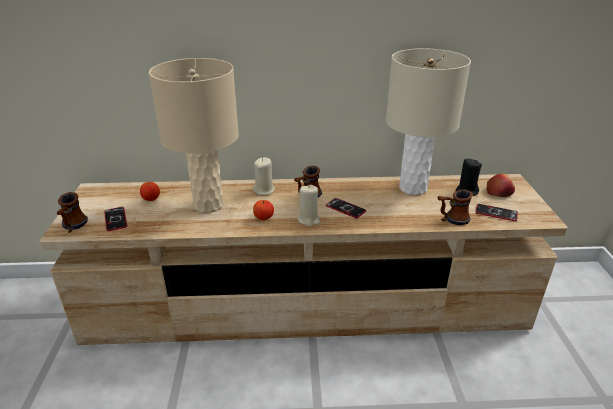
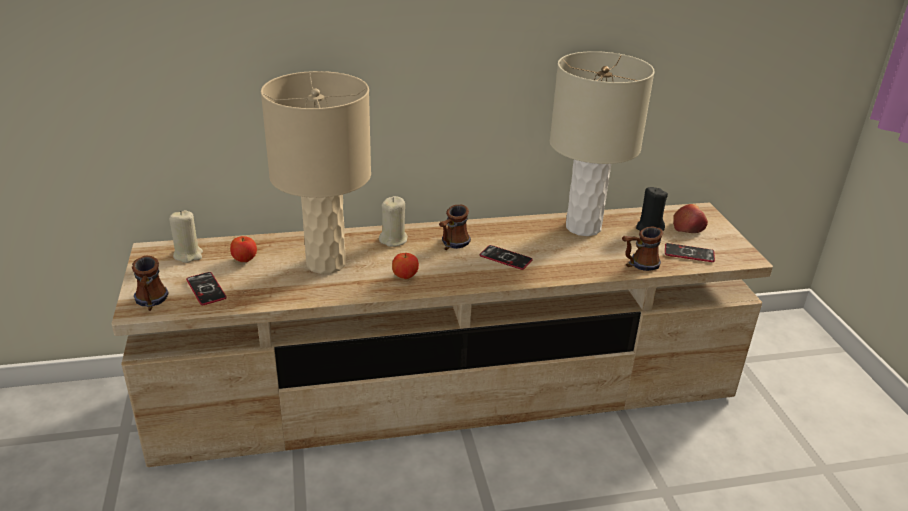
camera: 10 degrees left, 0 degrees up
(309, 219) = (463, 275): beige candle -> beige candle (188, 255)

